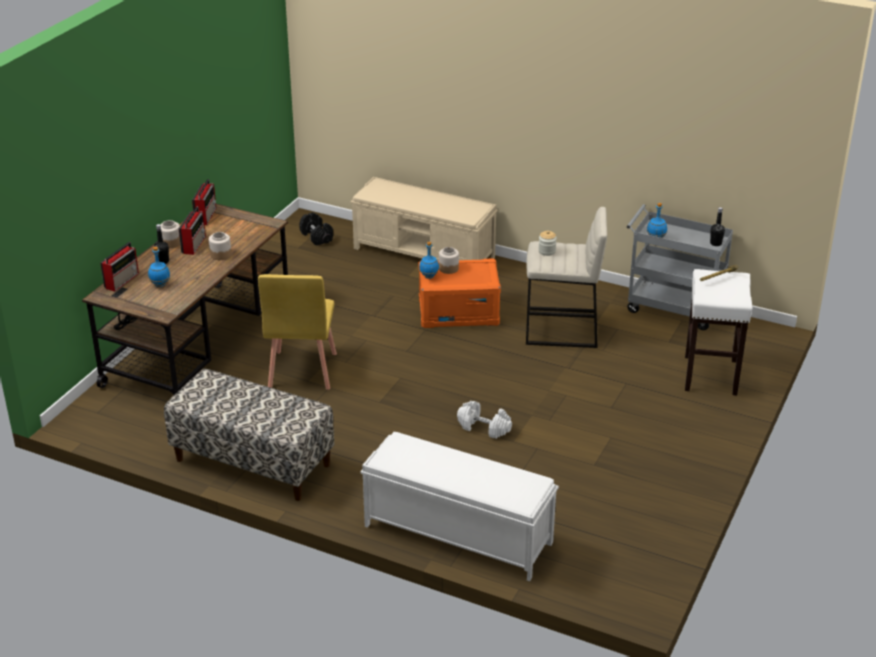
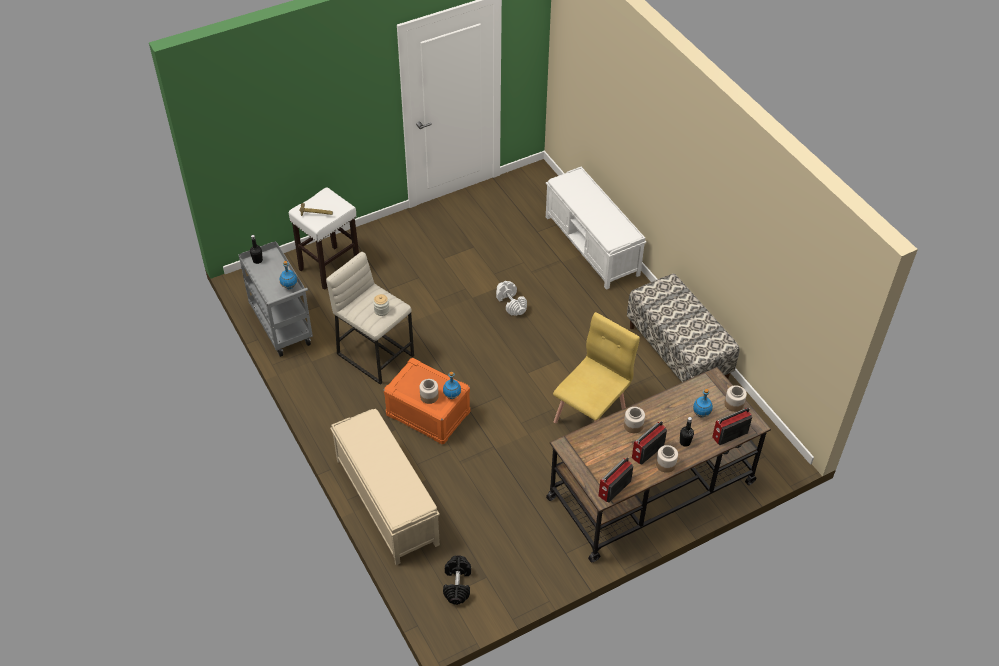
camera: 145 degrees left, 15 degrees up
(131, 302) = (733, 404): none -> jar

